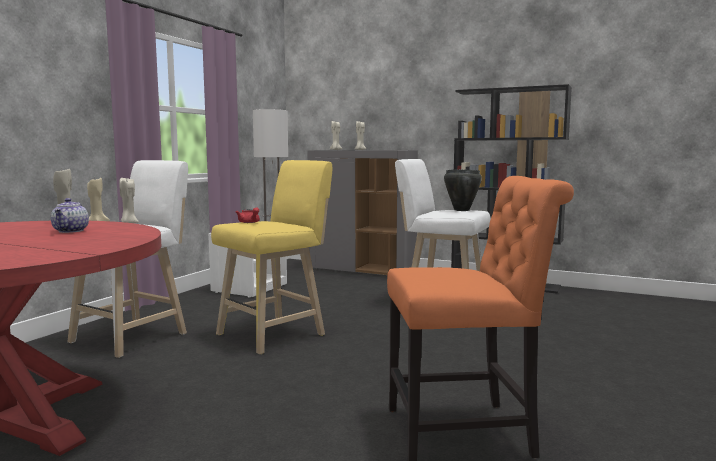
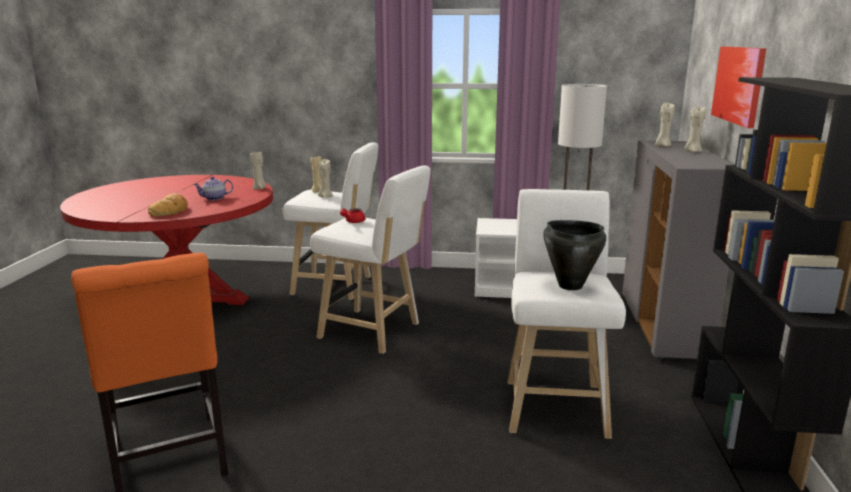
camera: 70 degrees right, 10 degrees up
(94, 240) = (170, 210): none -> bread
(276, 333) = (374, 332): yellow stool -> white stool
(383, 106) = (739, 84): none -> picture

